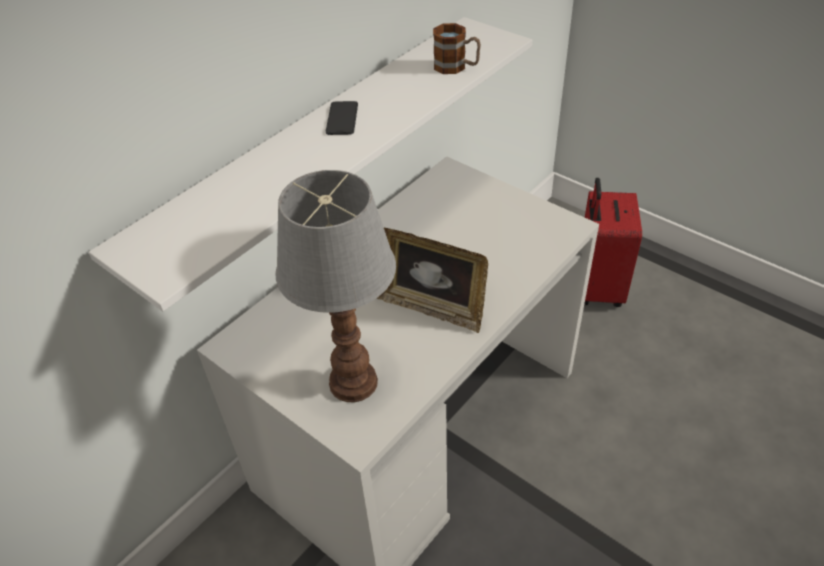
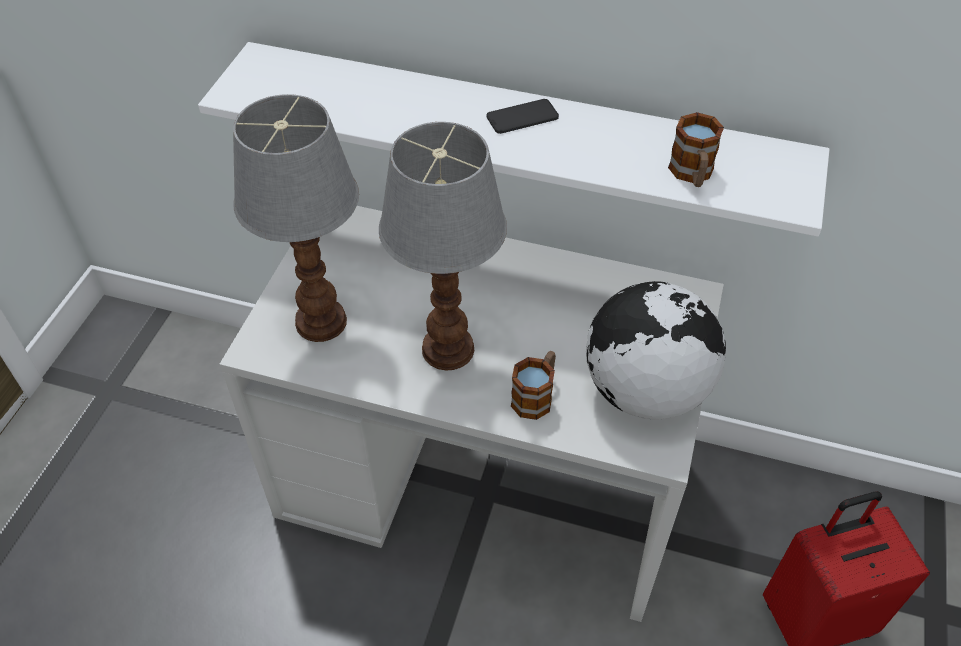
camera: 65 degrees right, 5 degrees up
(431, 307) = (448, 351): picture frame -> table lamp
(498, 271) = (536, 395): none -> mug
(518, 218) = (644, 390): none -> globe

